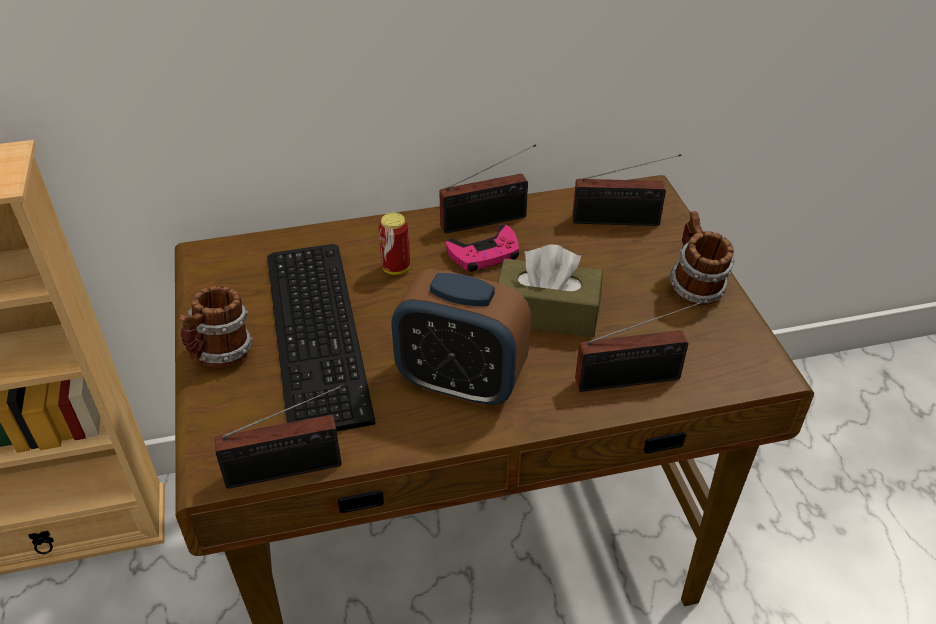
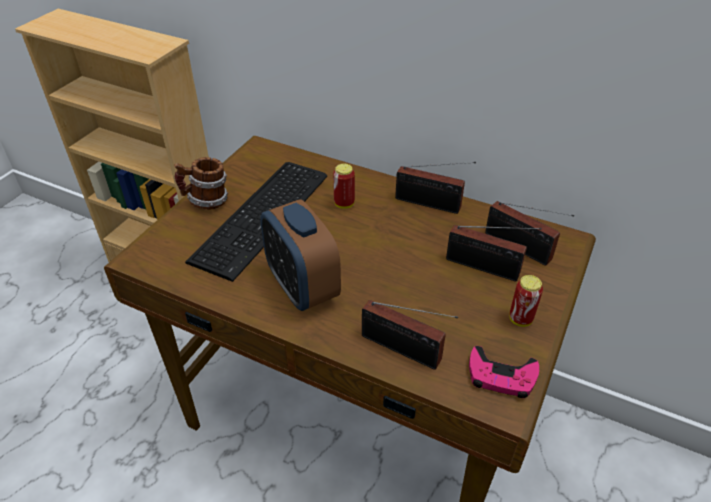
camera: 40 degrees right, 0 degrees up
(291, 469) = (168, 278): radio -> radio (486, 268)
(484, 254) = (405, 223): pink game controller -> pink game controller (501, 376)
(547, 313) = (399, 278): brown tissue box -> none
(694, 287) = (520, 319): mug -> can

